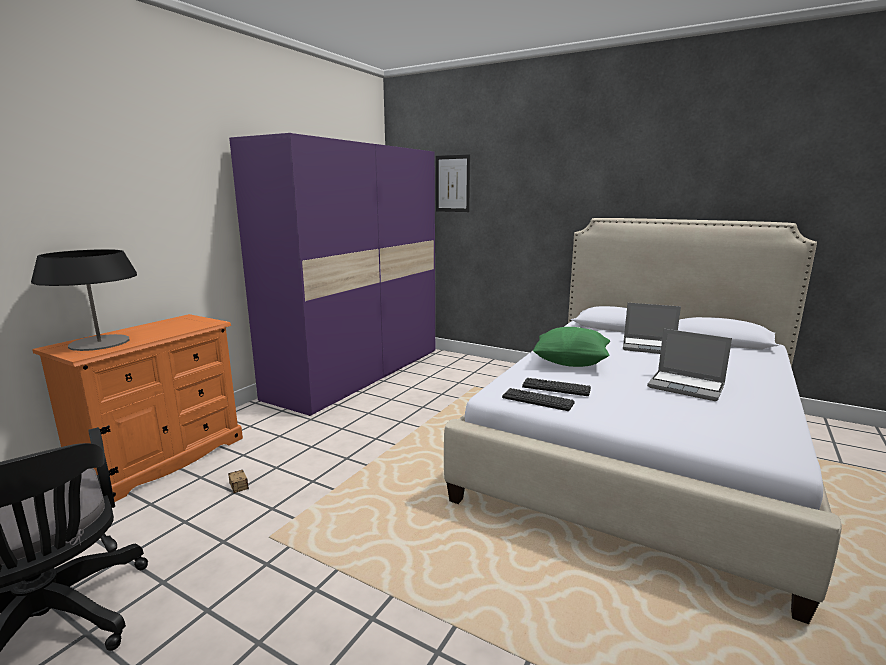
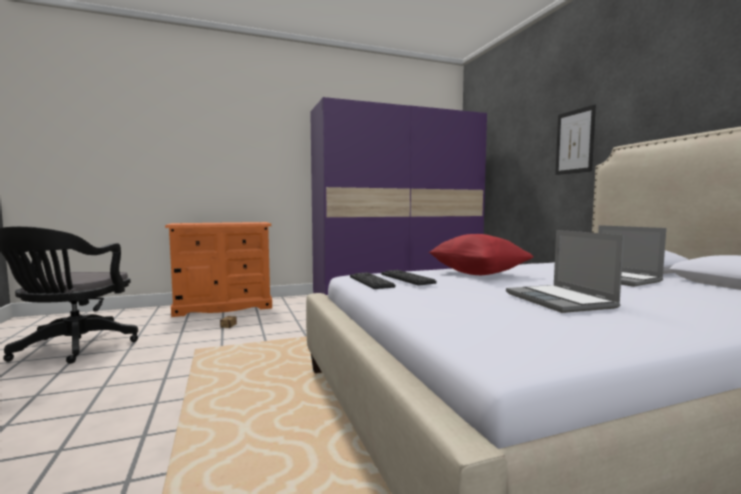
camera: 40 degrees right, 10 degrees down
(99, 343) = (196, 223): table lamp -> none
(452, 183) = (502, 138): picture -> picture (574, 141)
(571, 363) = (478, 274): green pillow -> red pillow

